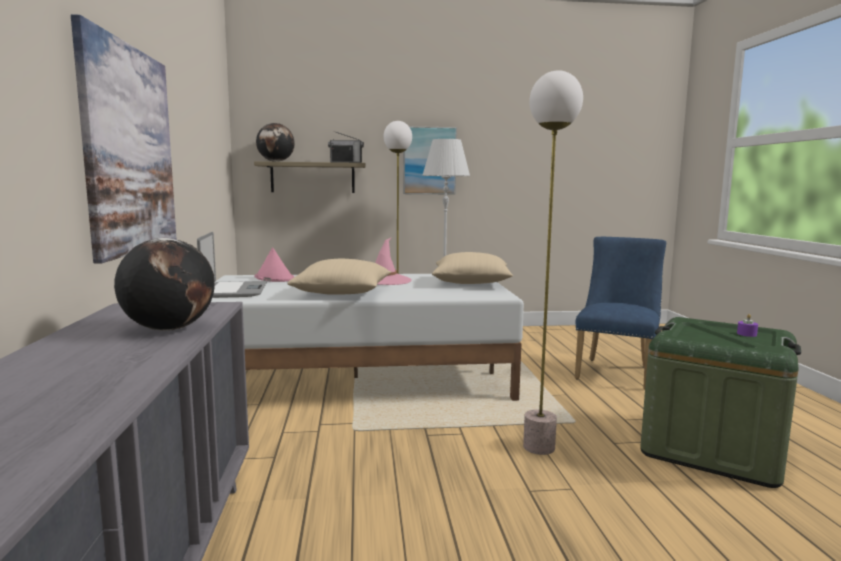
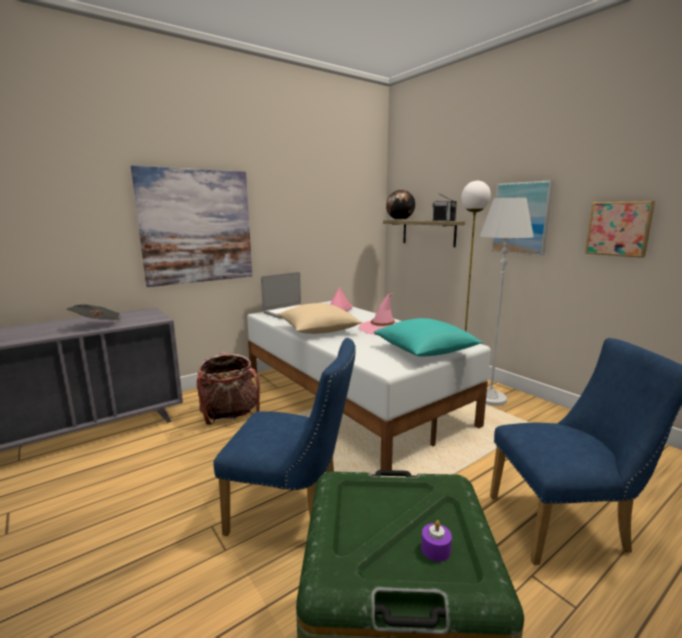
camera: 60 degrees right, 5 degrees up
(168, 329) = (99, 325): globe -> newspaper
(291, 445) = (230, 415): none -> backpack
(471, 283) = (425, 351): beige pillow -> turquoise pillow
(511, 169) = (619, 228): none -> picture
(539, 447) = (294, 513): floor lamp -> blue chair

